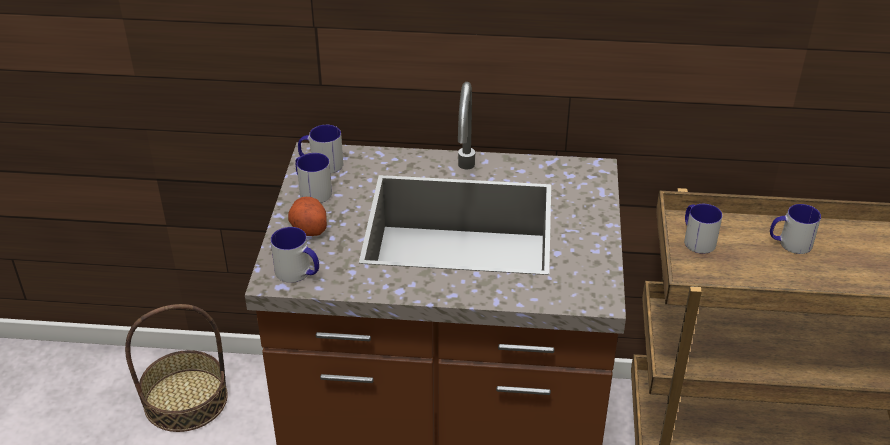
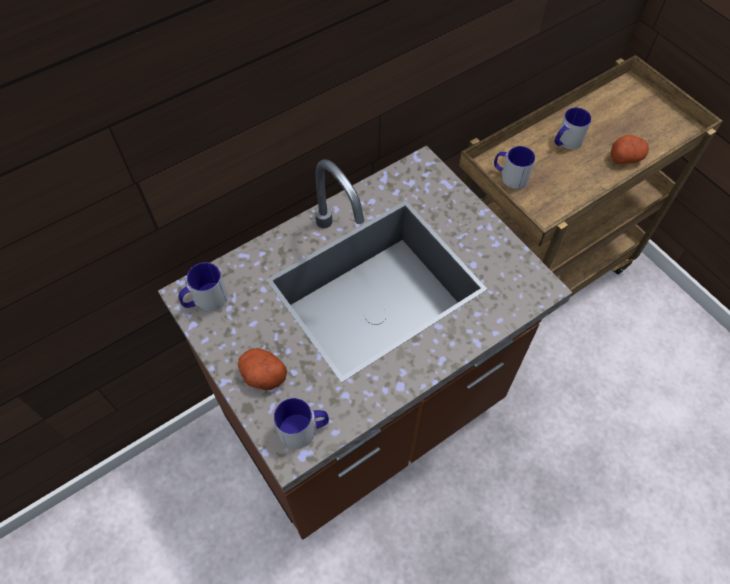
camera: 40 degrees left, 20 degrees up
(186, 399) = (143, 518): basket -> none
(312, 191) = (226, 335): mug -> none
(844, 286) = (625, 157): none -> potato

